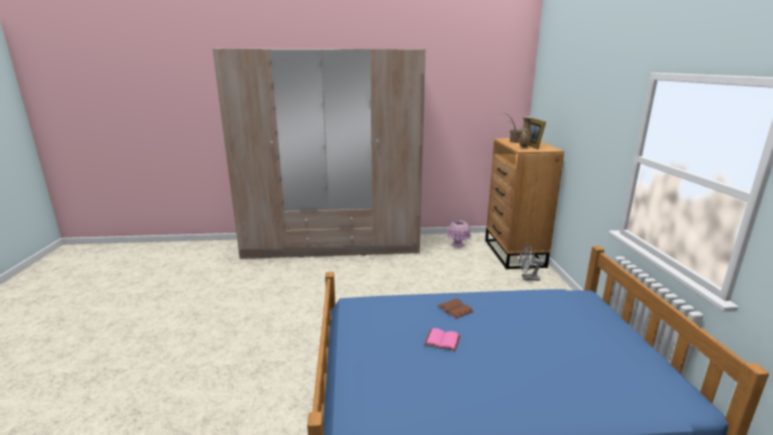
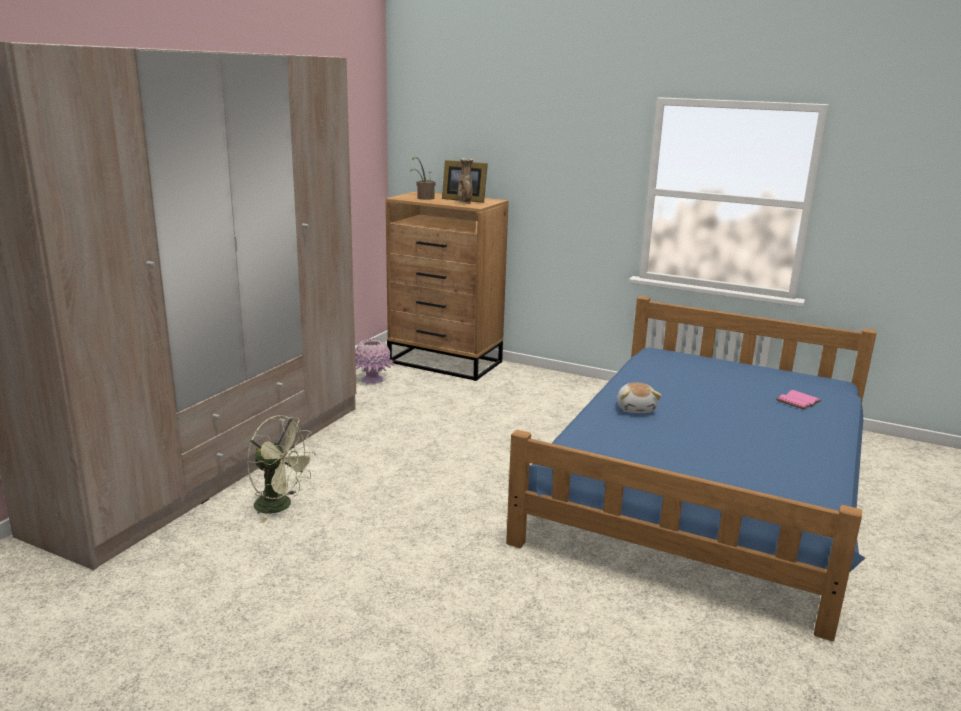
camera: 60 degrees left, 0 degrees up
(311, 271) = (280, 506): none -> green fan
(443, 340) = (694, 434): pink book -> pink book (797, 401)
(456, 309) = (636, 408): brown book -> plush toy
(527, 278) = (512, 380): grey fan -> none

